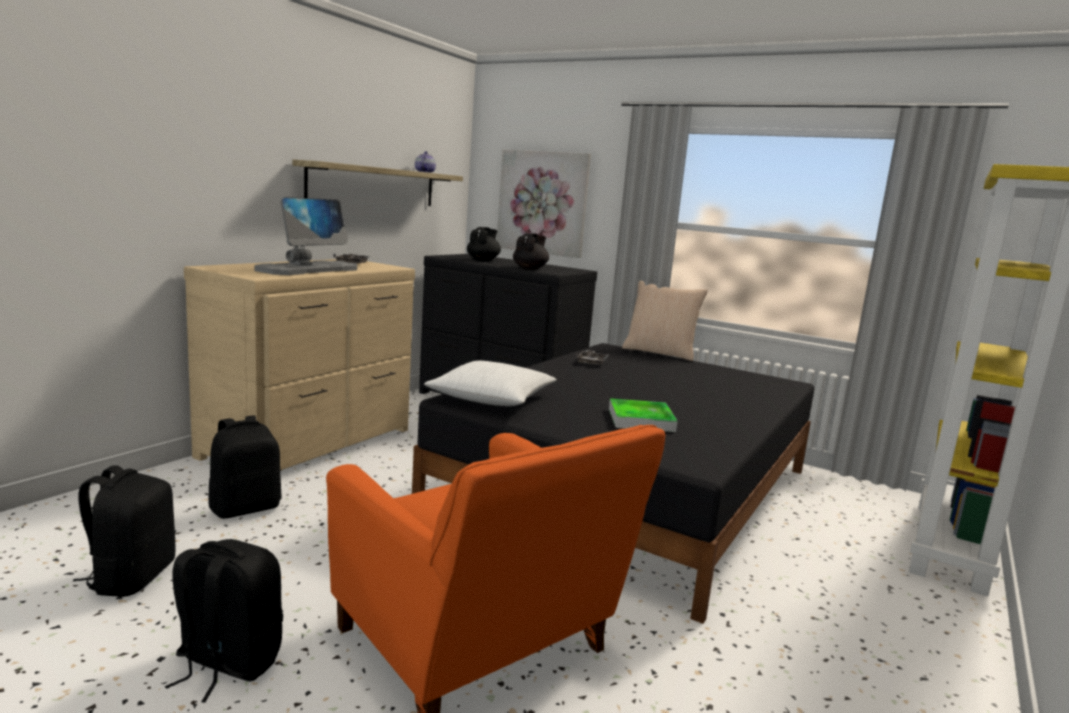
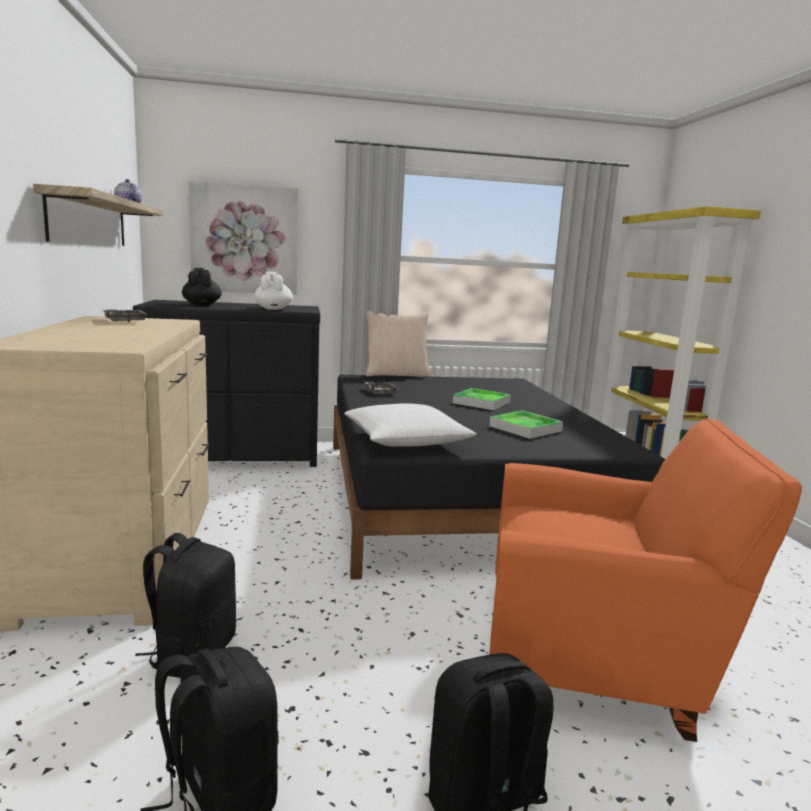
camera: 40 degrees left, 0 degrees up
(309, 269) = (123, 333): monitor -> none
(530, 268) = (273, 309): black teapot -> white teapot
(671, 391) = (481, 402): none -> tray

